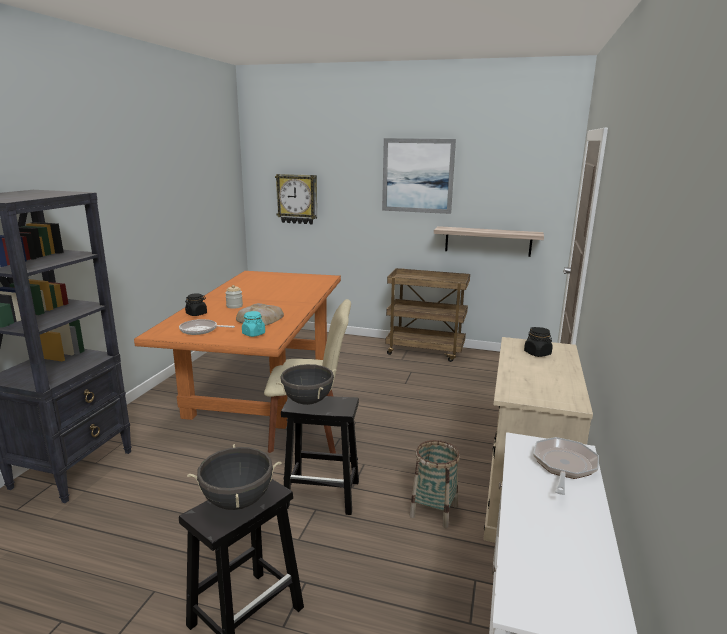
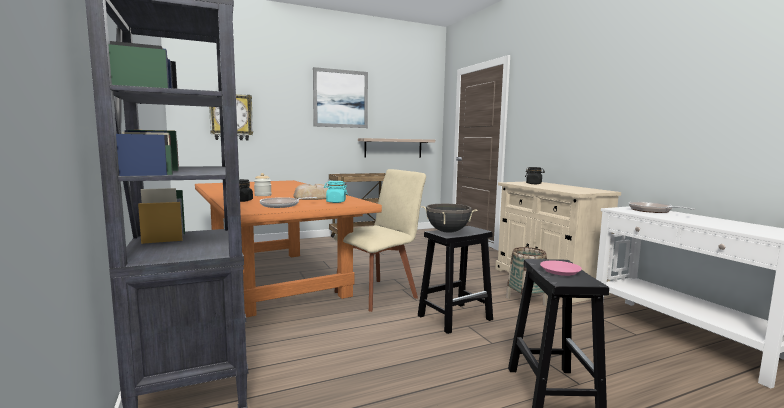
camera: 40 degrees left, 10 degrees down
(237, 501) = (559, 271): black cooking pot -> pink plate

